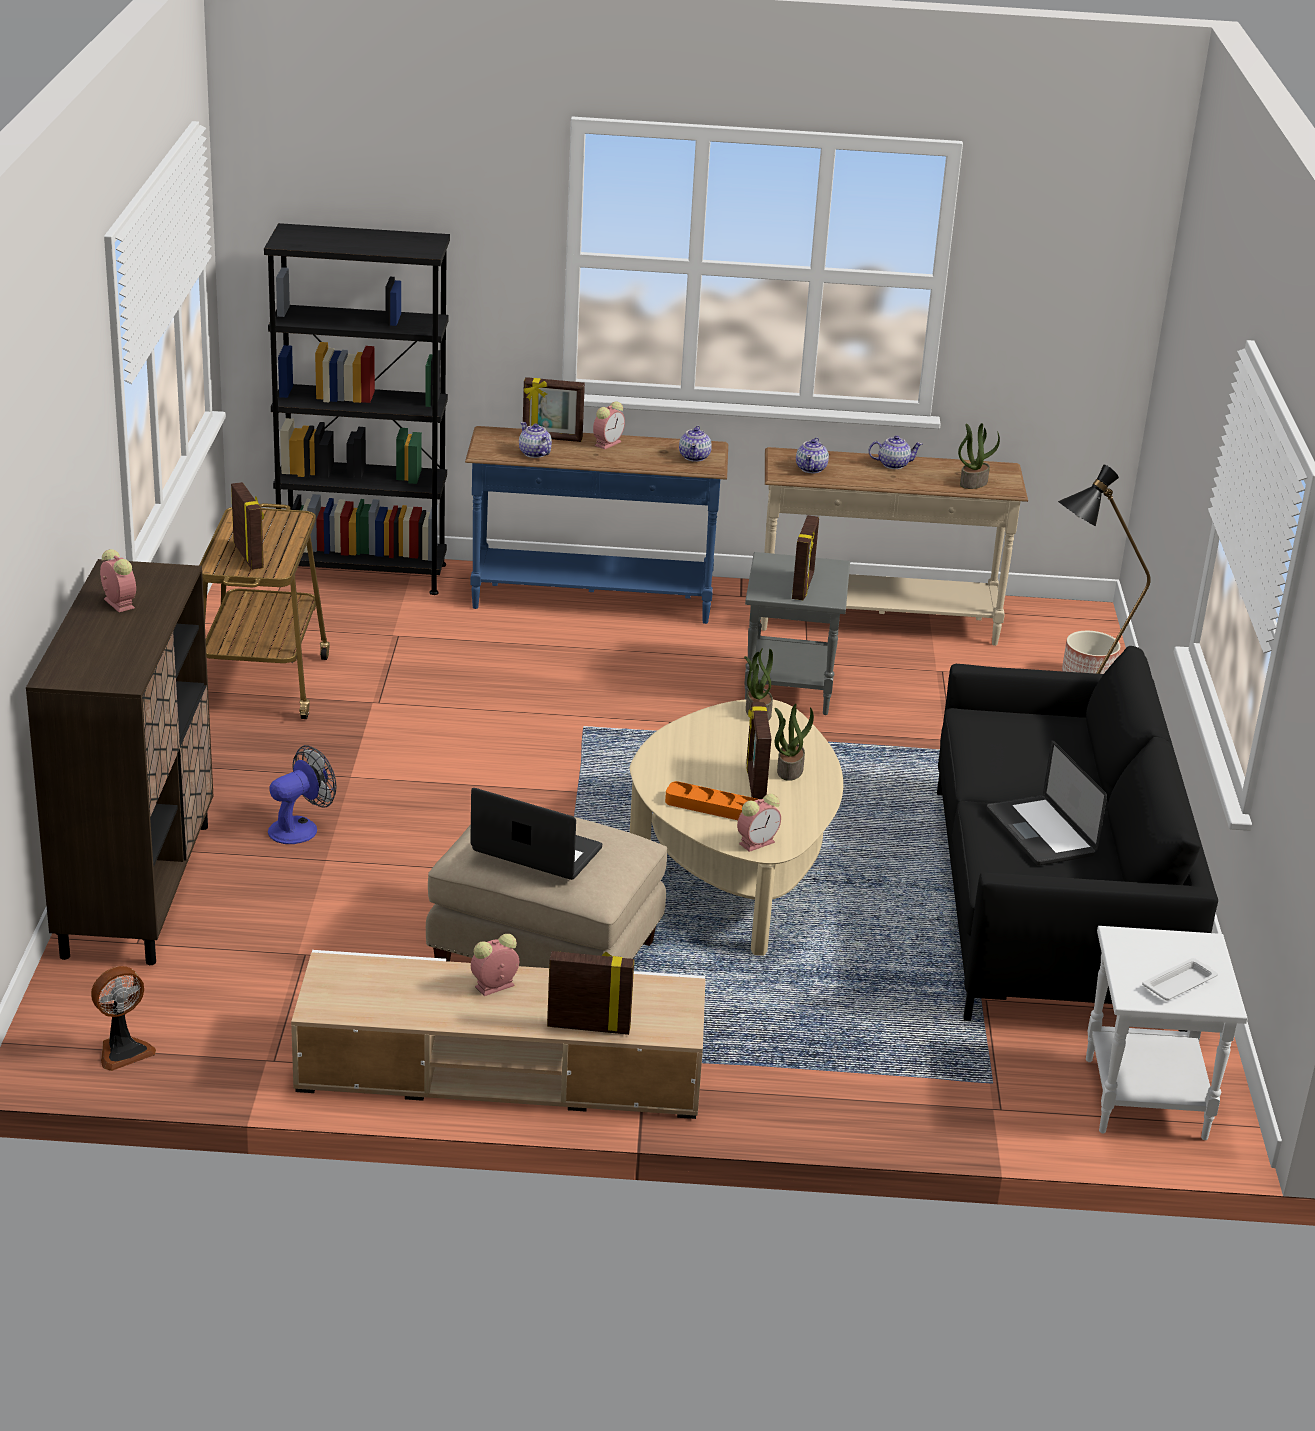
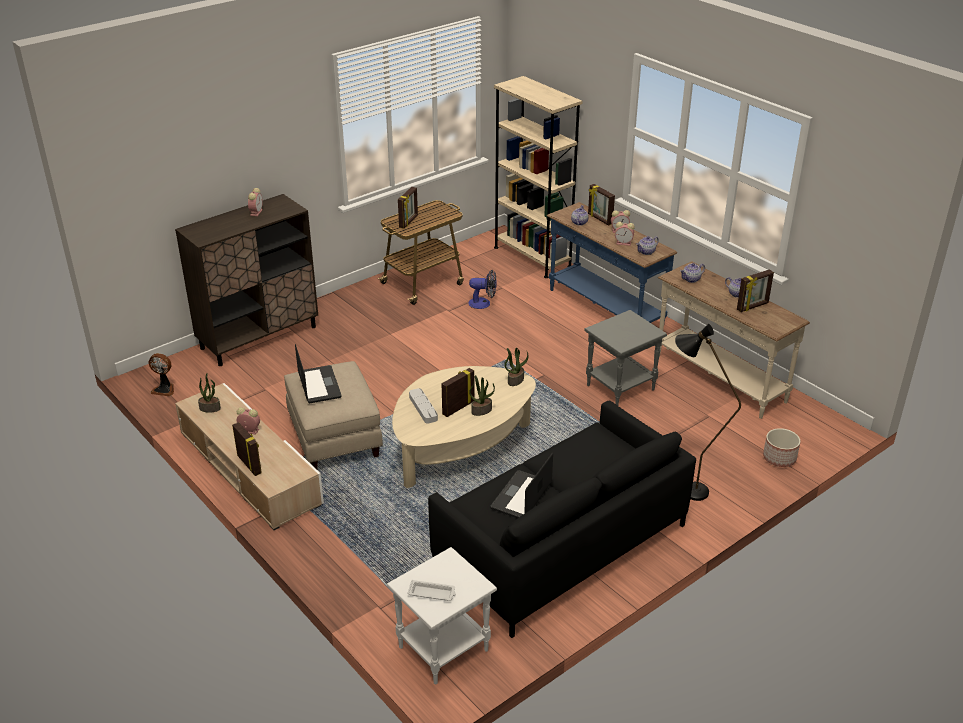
camera: 50 degrees right, 5 degrees up
(300, 827) = (341, 344): fan -> fan (483, 303)
(362, 573) = (532, 257): black bookcase -> beige bookcase
(713, 807) = (423, 408): orange tray -> grey tray
(758, 842) = (412, 431): alarm clock -> alarm clock (624, 243)
(803, 587) = (620, 335): picture frame -> picture frame (753, 307)
(973, 483) = (762, 320): potted plant -> potted plant (210, 408)

